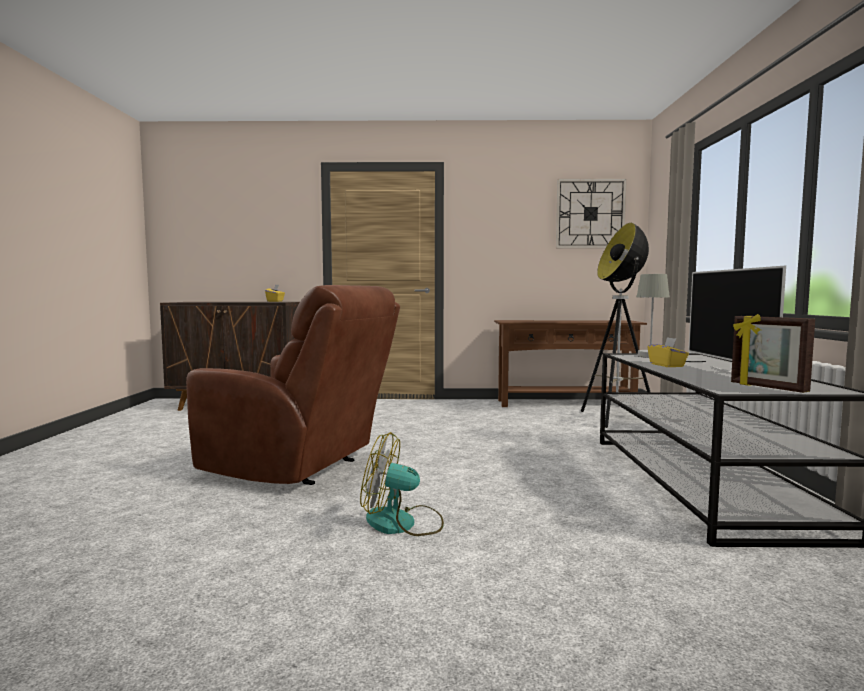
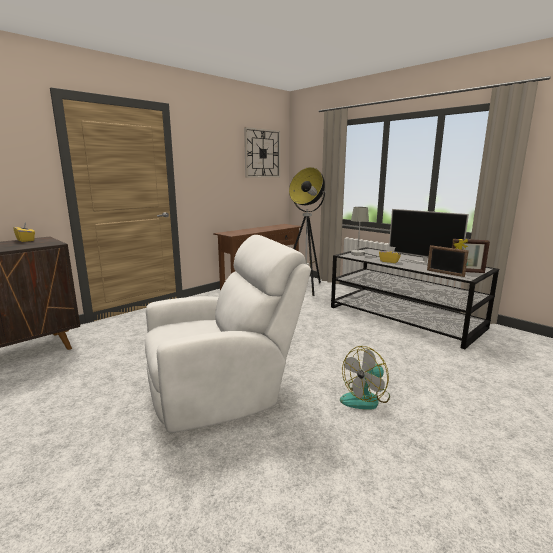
camera: 45 degrees left, 10 degrees up
(299, 467) = (223, 391): brown armchair -> white armchair
(711, 383) = (445, 273): none -> picture frame

